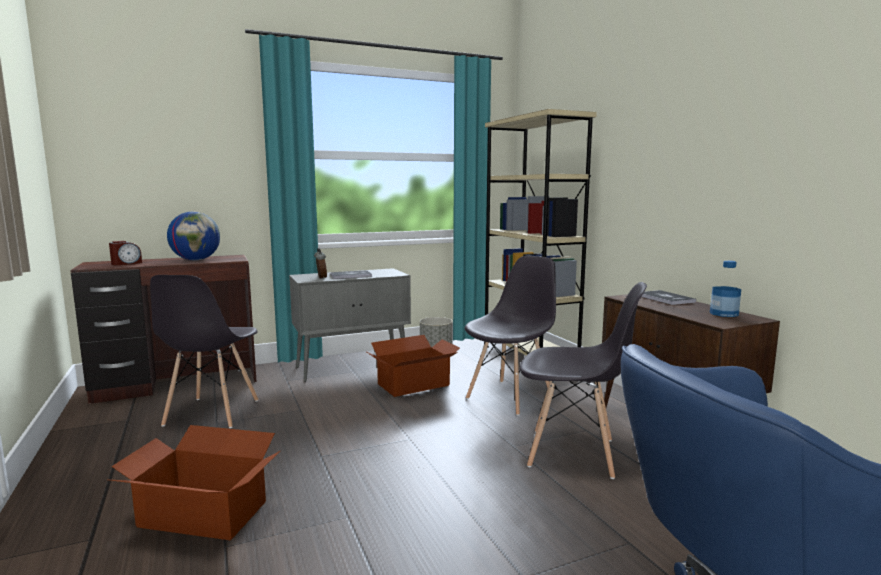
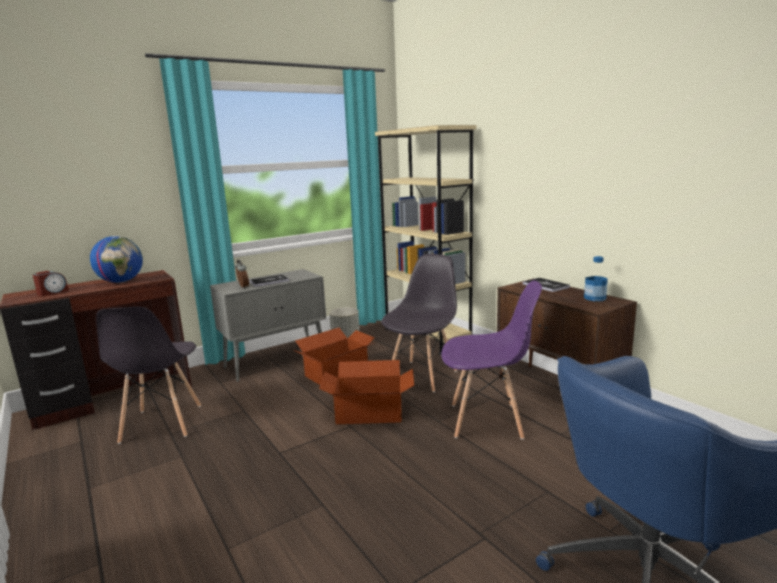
camera: 10 degrees left, 5 degrees up
(203, 513) = (194, 522): cardboard box -> cardboard box (369, 412)
(573, 453) = (487, 421): grey chair -> purple chair

